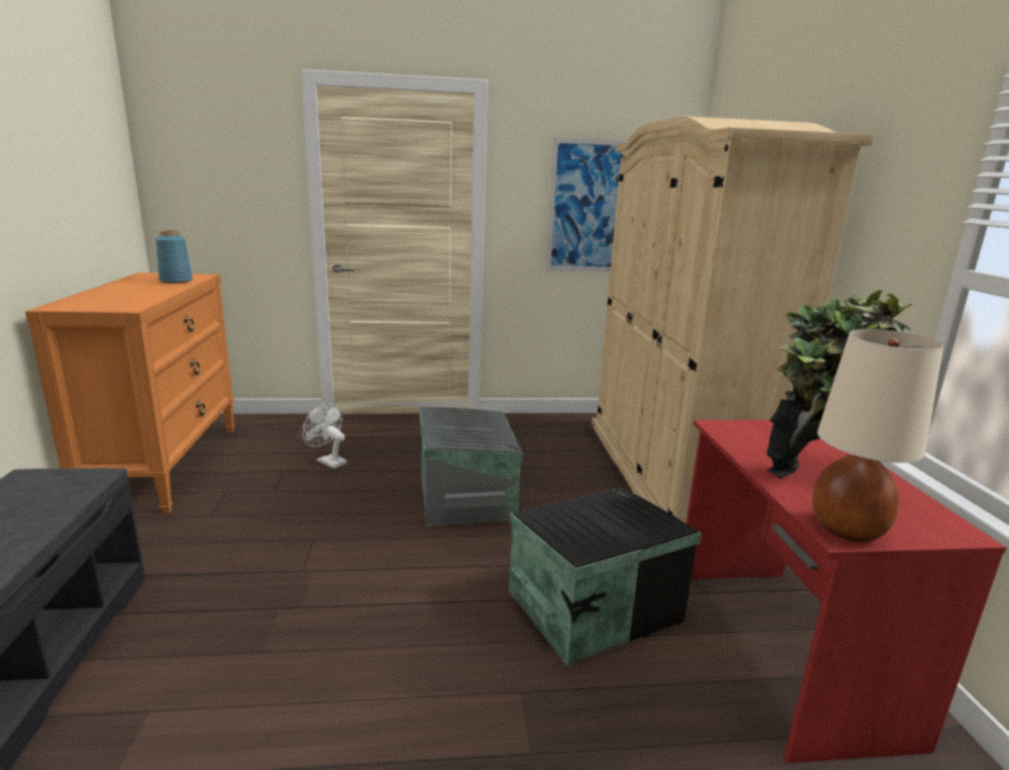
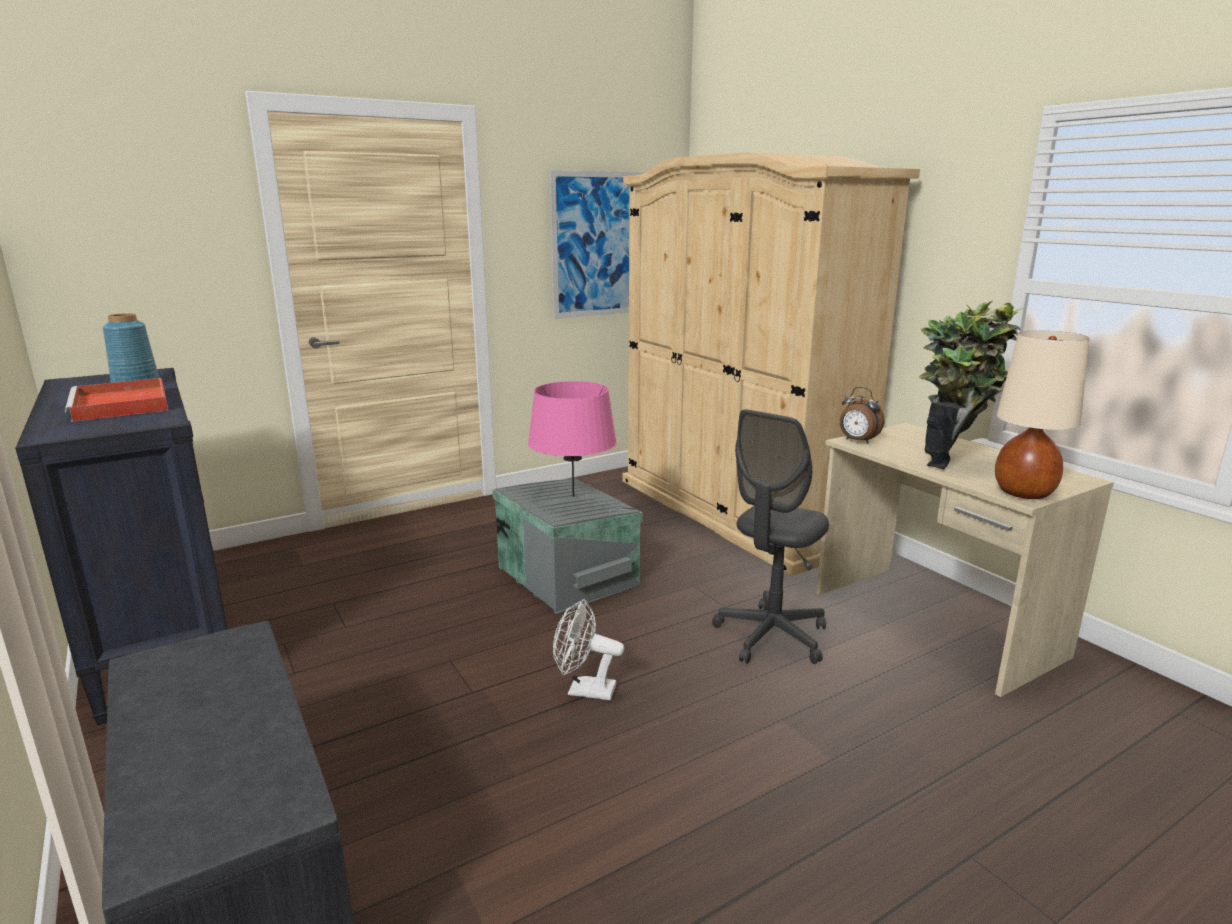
camera: 25 degrees left, 0 degrees up
(135, 294) = (122, 405): none -> red tray
(165, 466) = (161, 637): orange dresser -> black dresser
(328, 461) = (376, 580): white fan -> white fan (584, 690)
(475, 426) = (573, 496): none -> pink table lamp
(590, 605) = (771, 636): black storage box -> grey office chair
(726, 428) = (857, 441): none -> alarm clock
(780, 650) = (933, 624): red desk -> beige desk

